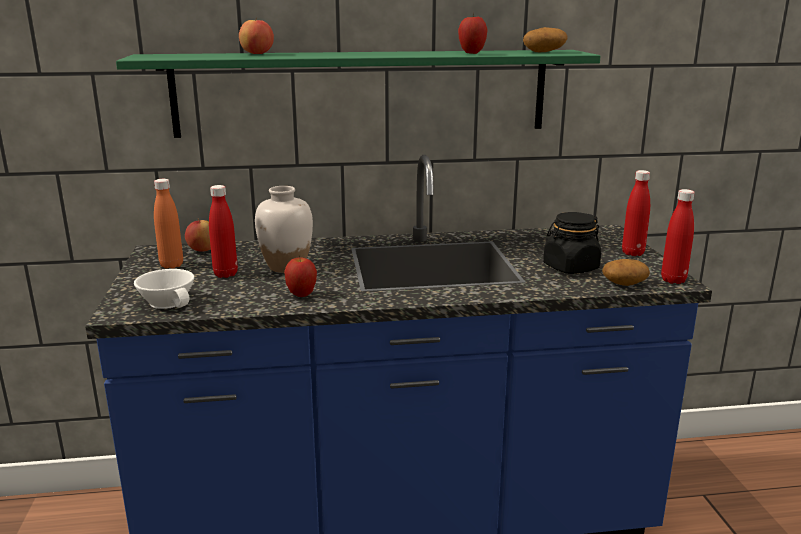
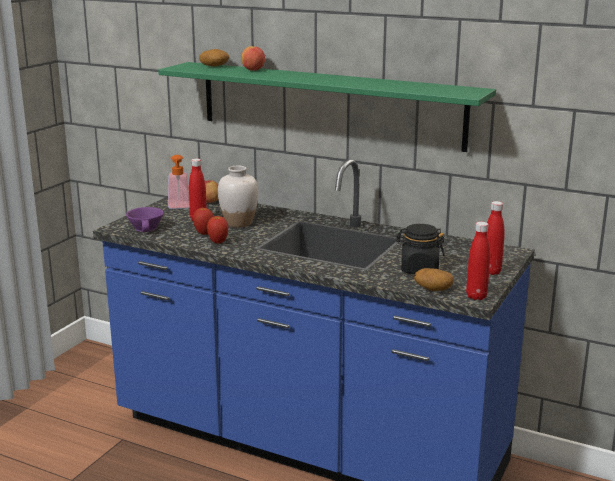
camera: 35 degrees right, 0 degrees up
(170, 302) = (147, 228): white cup -> purple cup
(171, 265) = (179, 207): orange bottle -> soap dispenser
(471, 53) = (389, 85): apple -> apple (204, 233)
(544, 52) = (450, 90): potato -> potato (215, 66)

